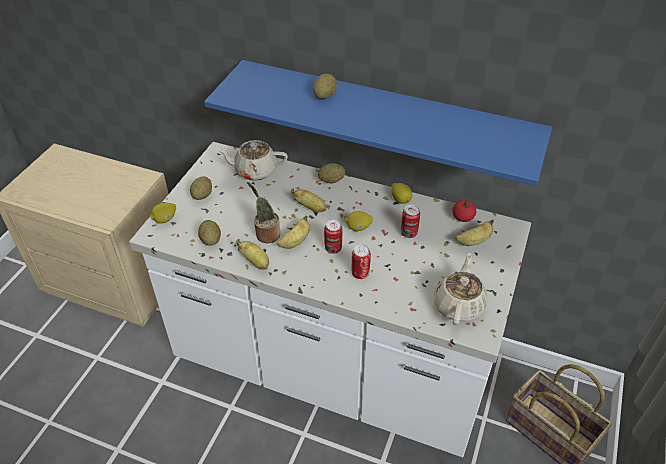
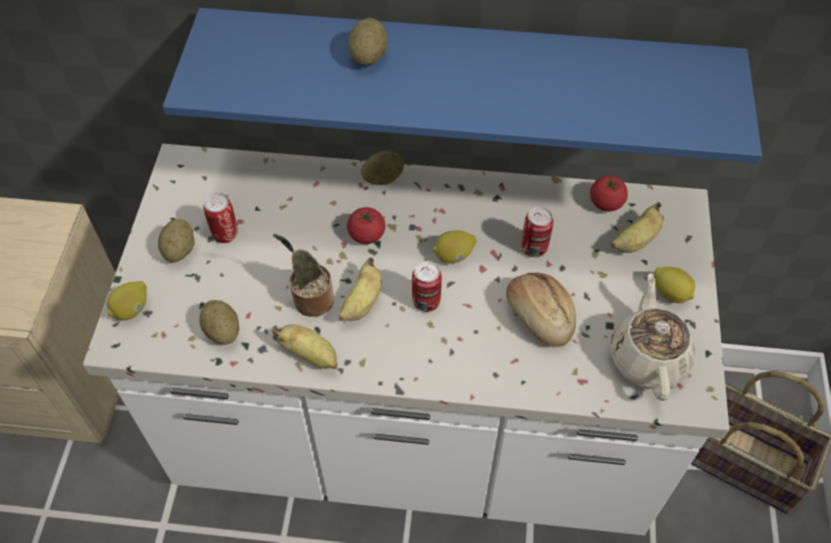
camera: 15 degrees left, 10 degrees up
(255, 170) = (252, 185): beige teapot -> none
(311, 207) = (366, 235): banana -> tomato
(360, 273) = (483, 337): can -> can (225, 234)
(398, 269) = (539, 316): none -> bread
(401, 200) = (503, 191): lemon -> lemon (670, 293)

